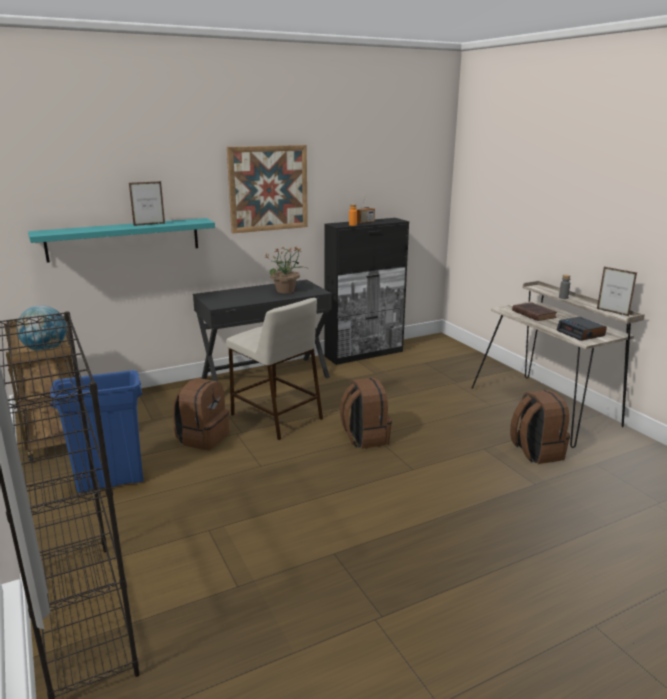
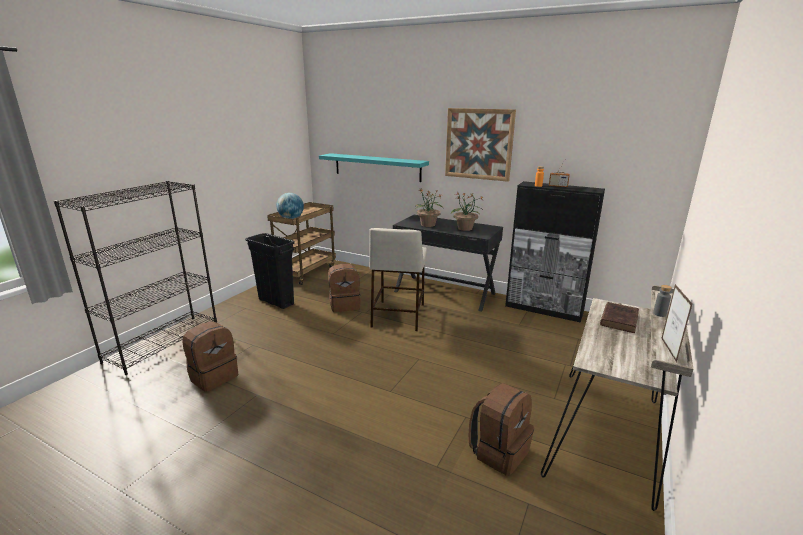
camera: 55 degrees right, 0 degrees up
(111, 481) = (276, 302): blue trash can -> black trash can
(149, 224) = (384, 159): picture frame -> none
(244, 298) = (428, 225): none -> potted plant
(364, 437) = (411, 355): brown backpack -> brown backpack (213, 376)
(581, 333) = (610, 356): alarm clock -> none

